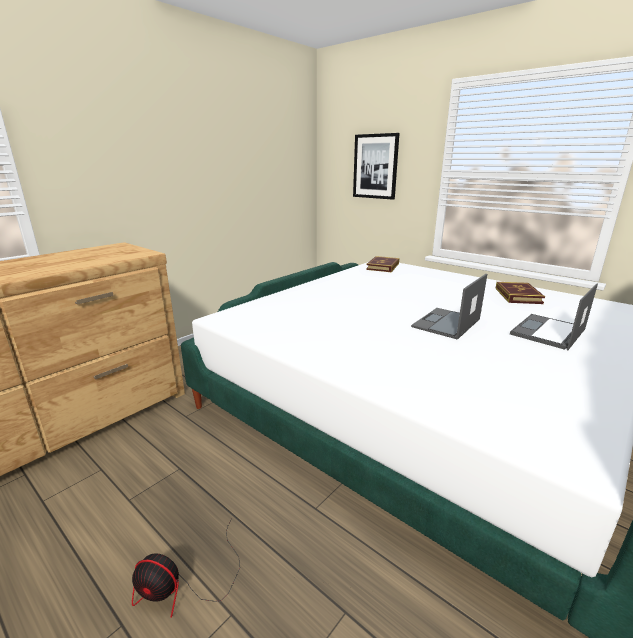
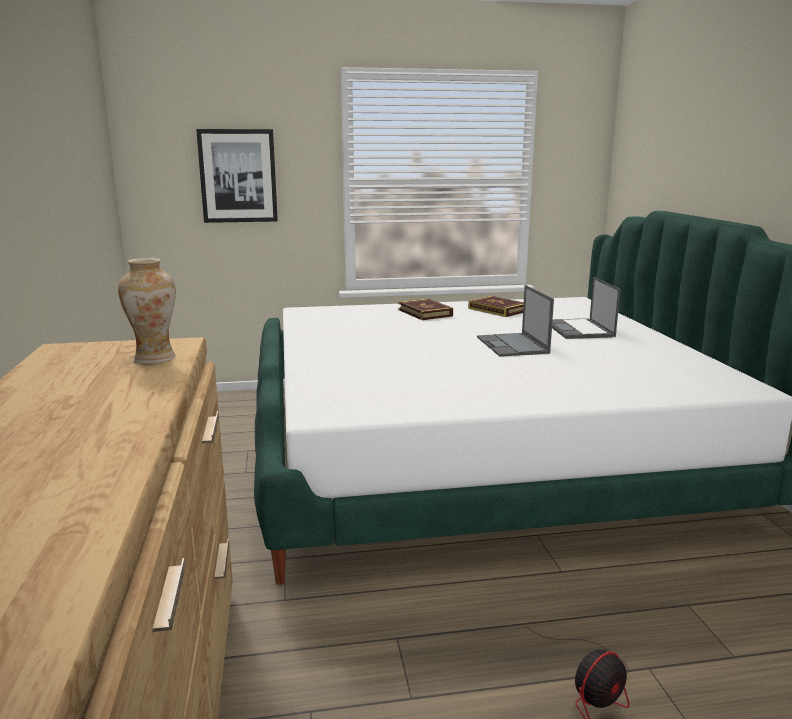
camera: 50 degrees left, 5 degrees down
(114, 257) = (154, 358): none -> vase
(383, 266) = (318, 314): book -> book (425, 313)

